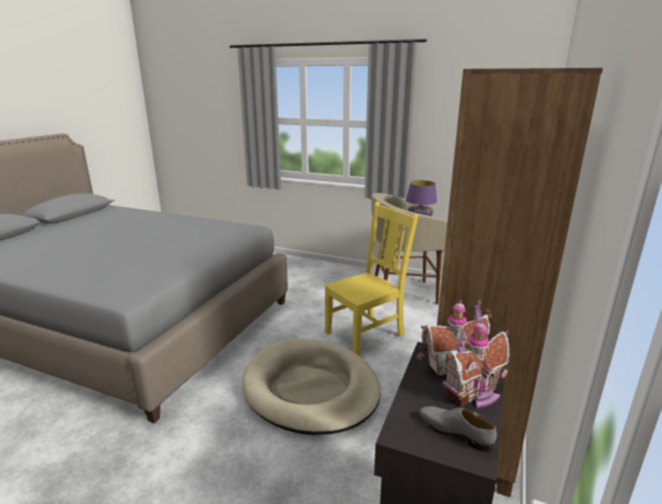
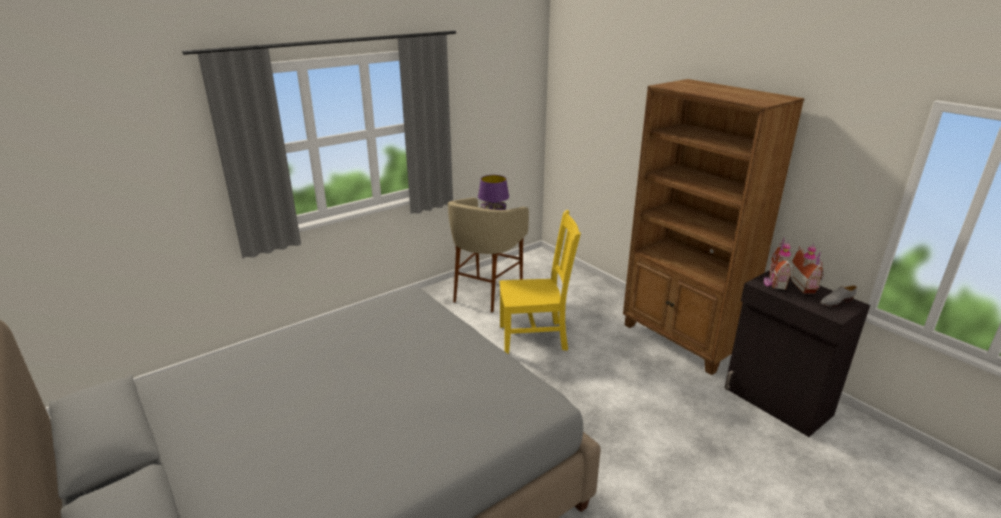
camera: 60 degrees left, 5 degrees up
(311, 389) = (596, 395): beige dog bed -> none
(367, 333) = (535, 337): yellow chair -> yellow chair turned 90 degrees clockwise

